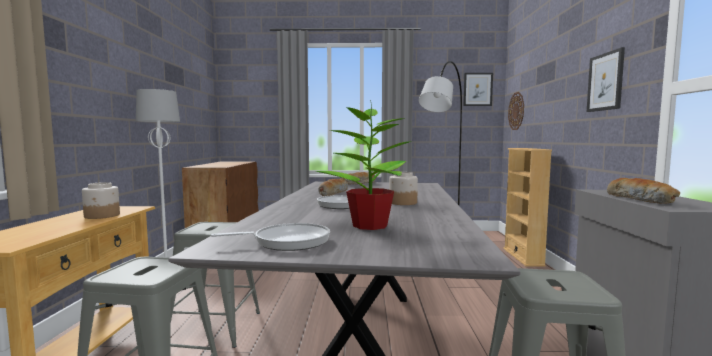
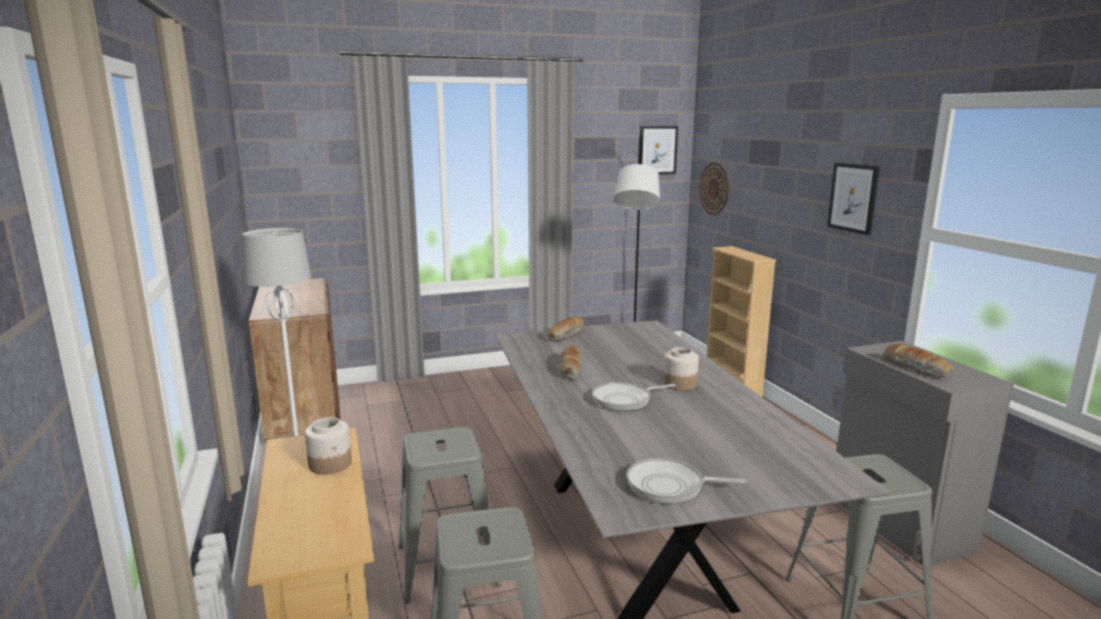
camera: 20 degrees left, 10 degrees up
(287, 241) = (670, 486): frying pan -> frying pan turned 135 degrees counterclockwise
(369, 226) = (706, 442): potted plant -> none

